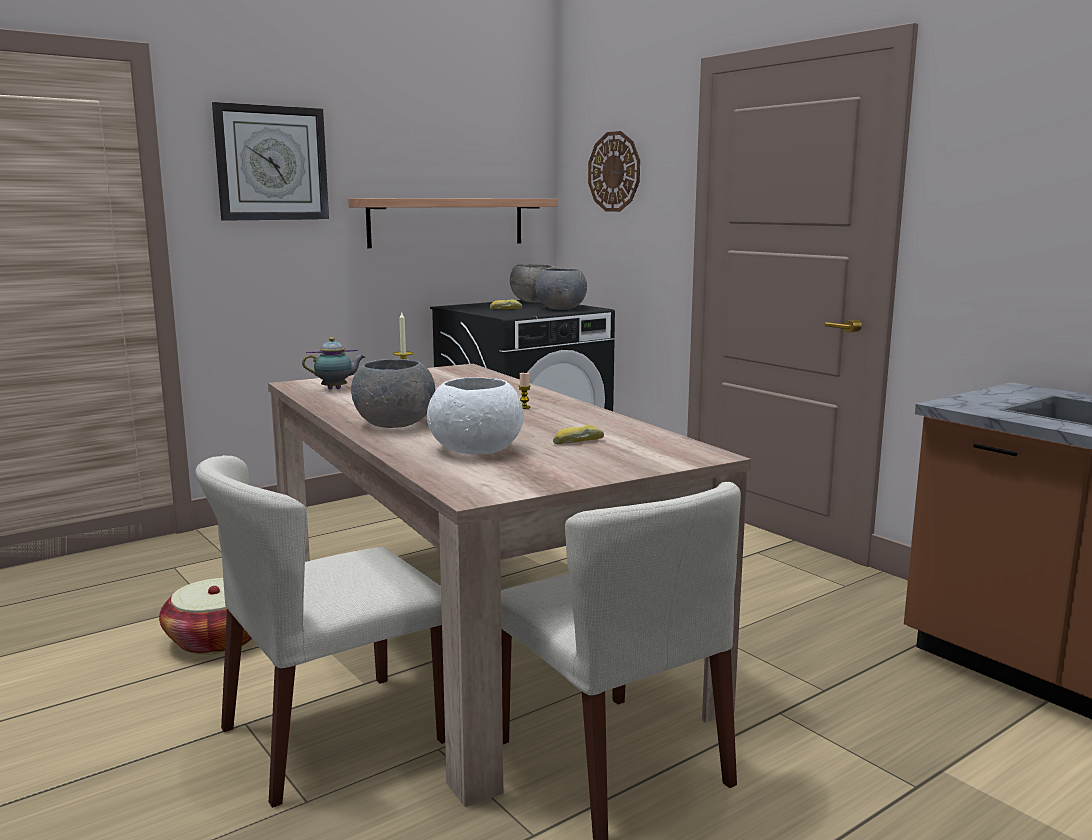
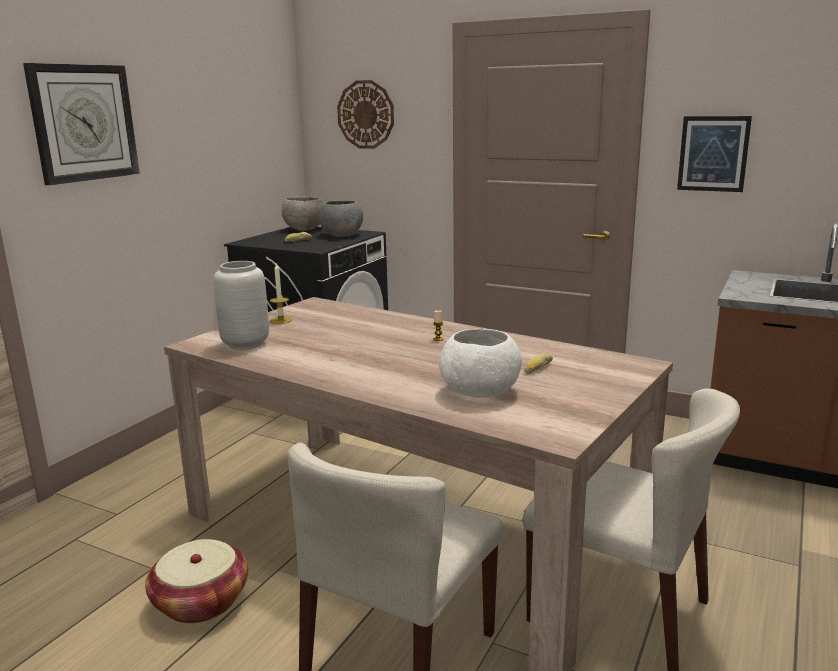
camera: 25 degrees left, 5 degrees up
(336, 389) = (245, 344): teapot -> grey vase
(394, 424) = (368, 376): grey bowl -> none
(447, 222) = (228, 165): shelf -> none
(991, 215) = (713, 154): none -> picture

